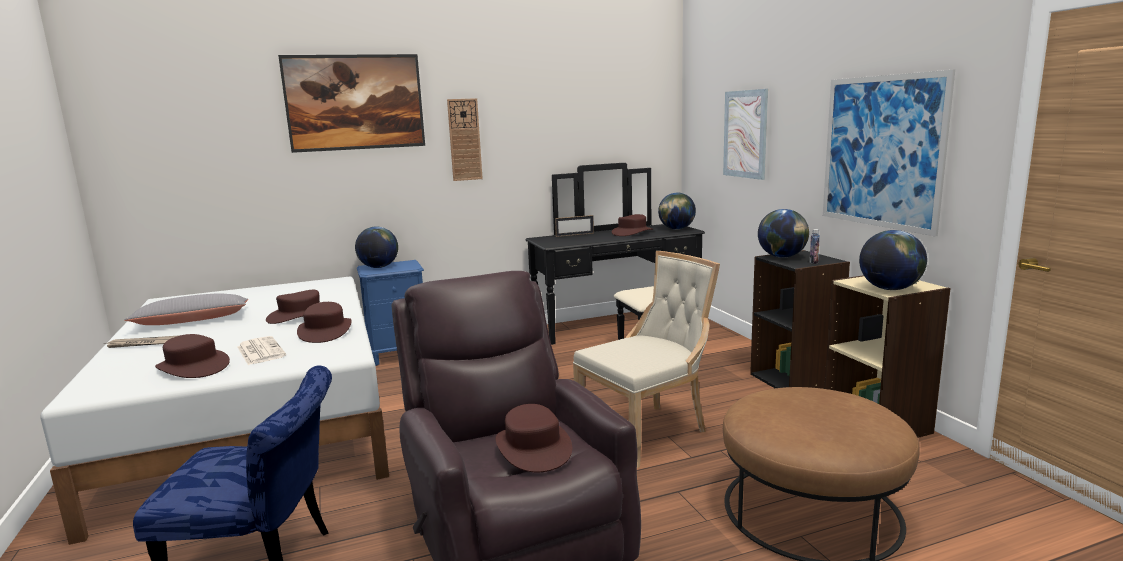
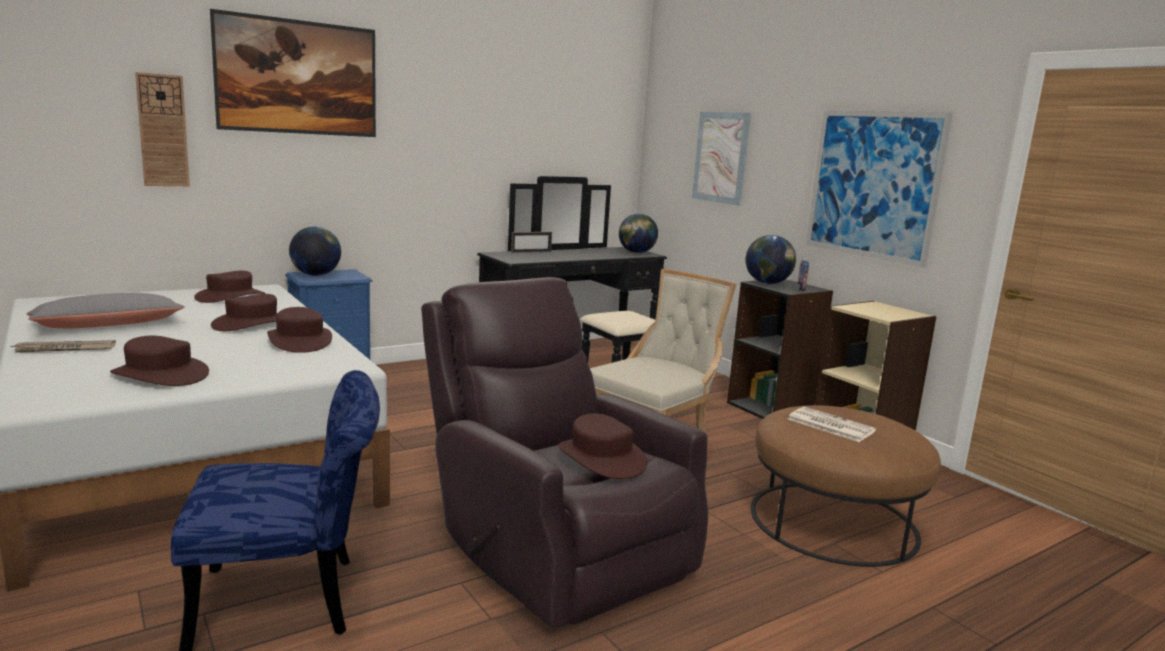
camera: 15 degrees left, 0 degrees up
(260, 351) = (235, 360): newspaper -> newspaper (829, 425)
(464, 140) = (419, 135): wall clock -> wall clock (163, 131)
(632, 232) = (592, 253): brown hat -> brown hat (230, 297)
(890, 289) = (886, 315): globe -> none

